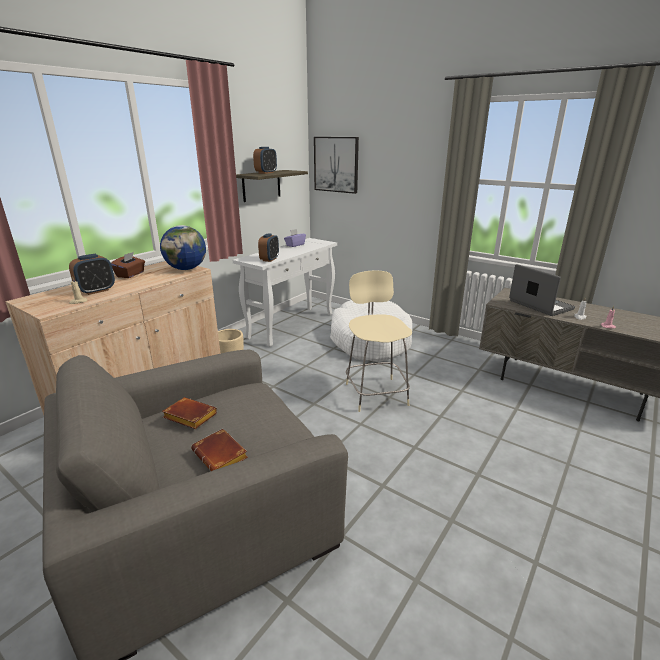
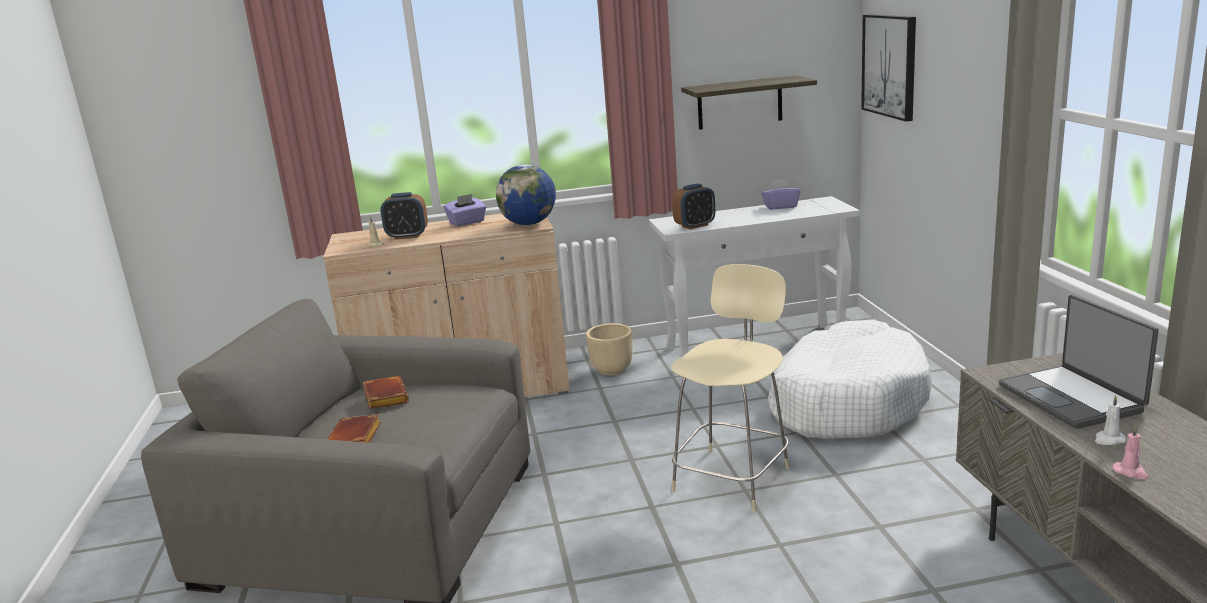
camera: 45 degrees right, 5 degrees down
(131, 274) = (467, 222): brown tissue box -> purple tissue box
(266, 173) = (735, 84): alarm clock -> none
(539, 305) = (1072, 398): laptop -> laptop turned 150 degrees clockwise

